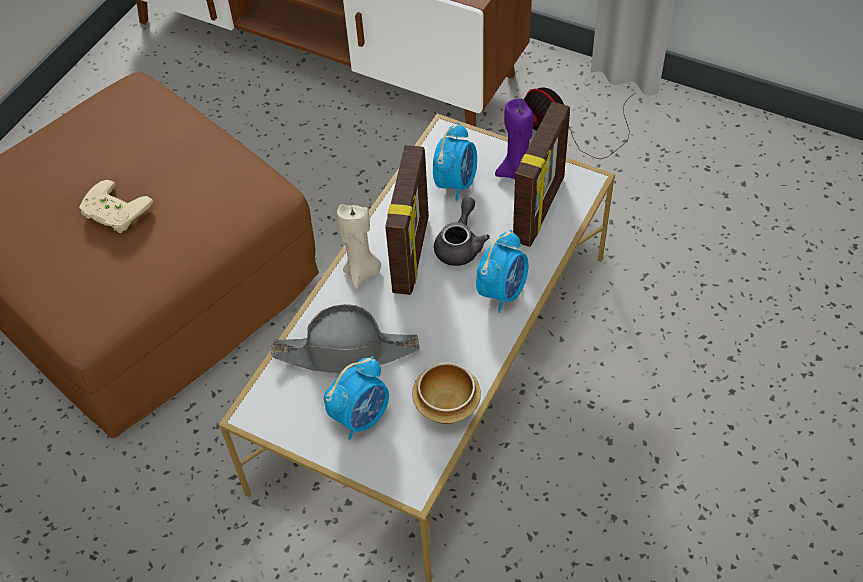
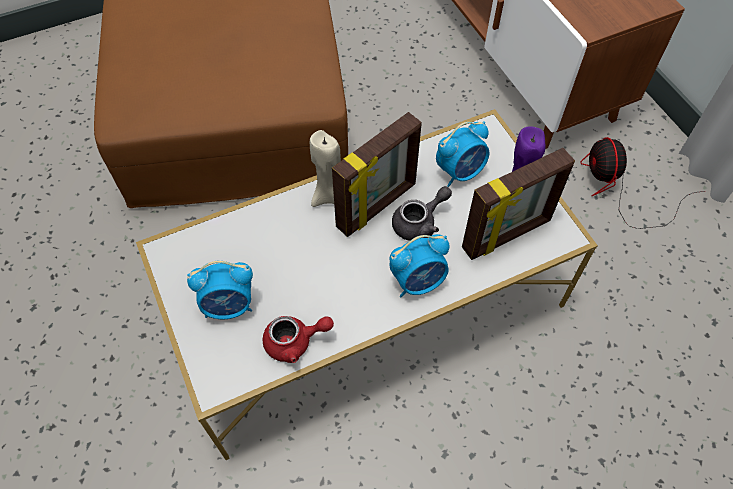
camera: 35 degrees right, 5 degrees up
(112, 212) = (204, 47): beige game controller -> none
(347, 351) = (264, 249): grey hat -> none
(446, 405) = (295, 342): bowl -> red teapot

